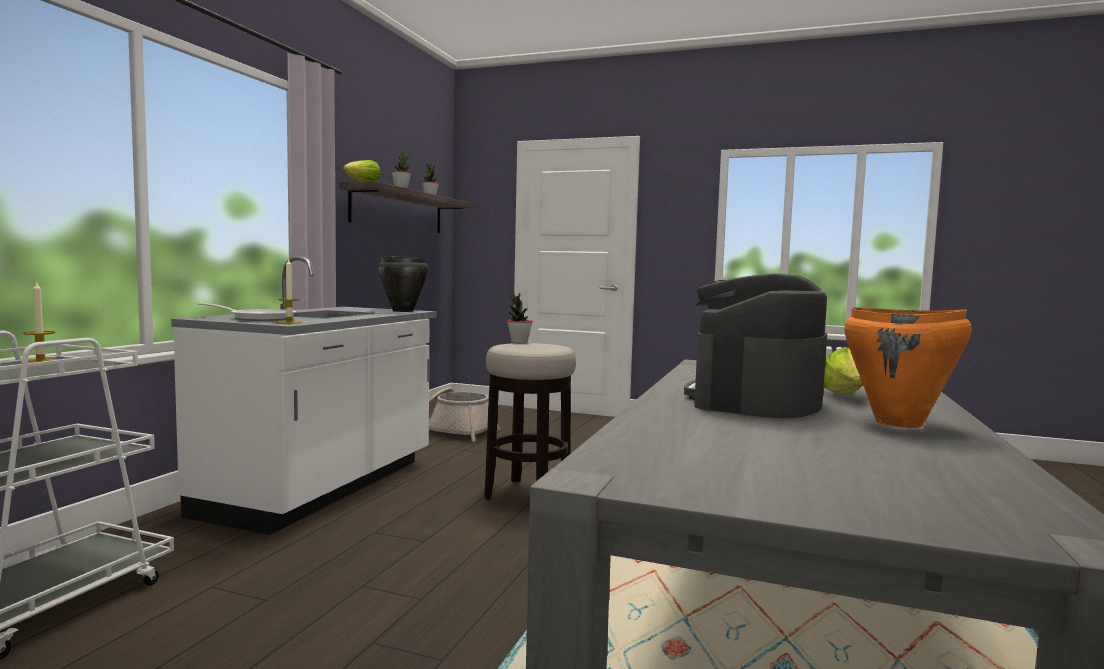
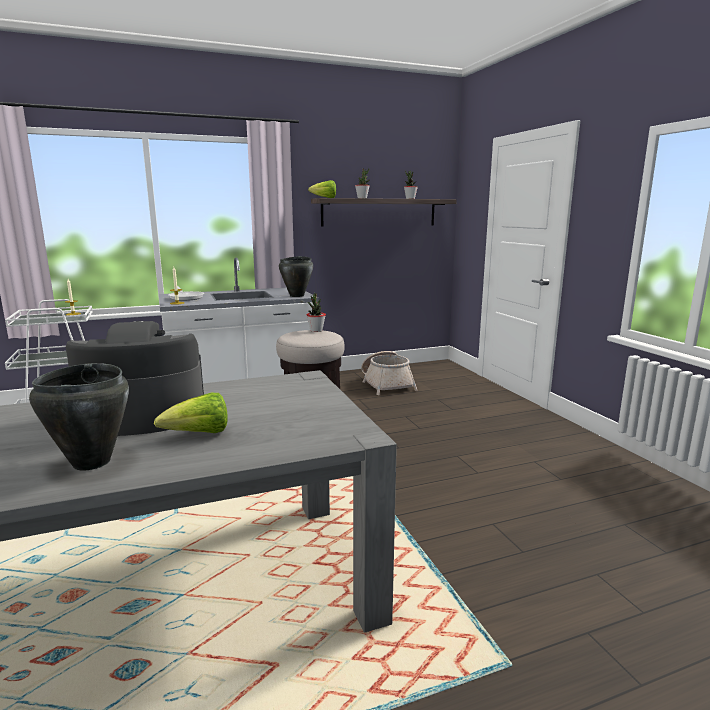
camera: 50 degrees right, 10 degrees up
(899, 423) = (90, 462): orange cooking pot -> black cooking pot

